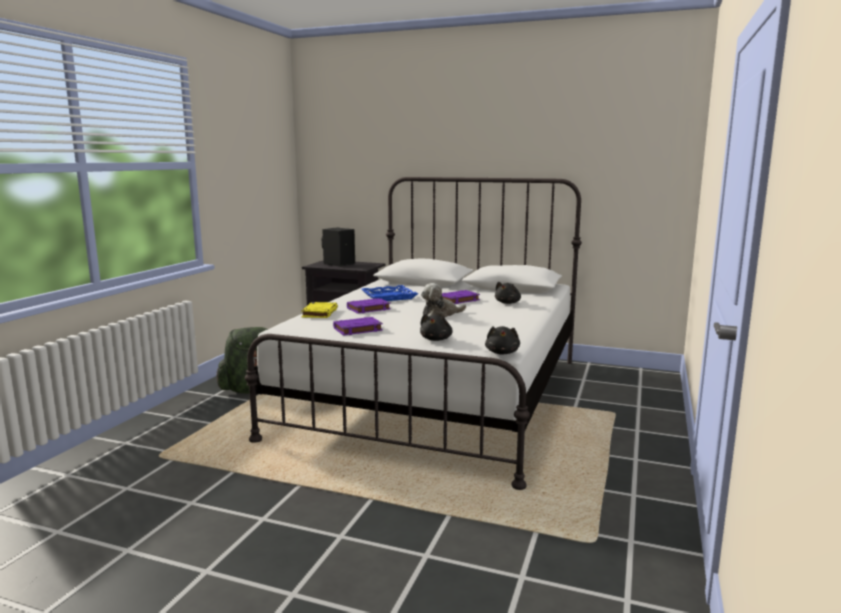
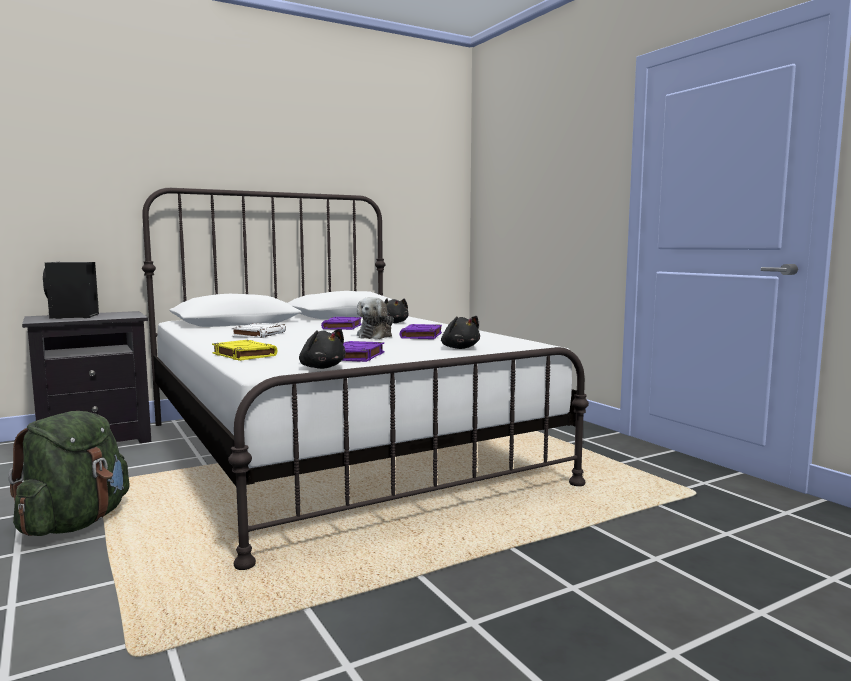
camera: 50 degrees left, 5 degrees down
(368, 309) = (284, 344): purple book -> purple book (421, 336)
(389, 297) = (259, 334): blue tray -> white book
(502, 353) = (543, 345): black plush toy -> black plush toy (321, 367)

